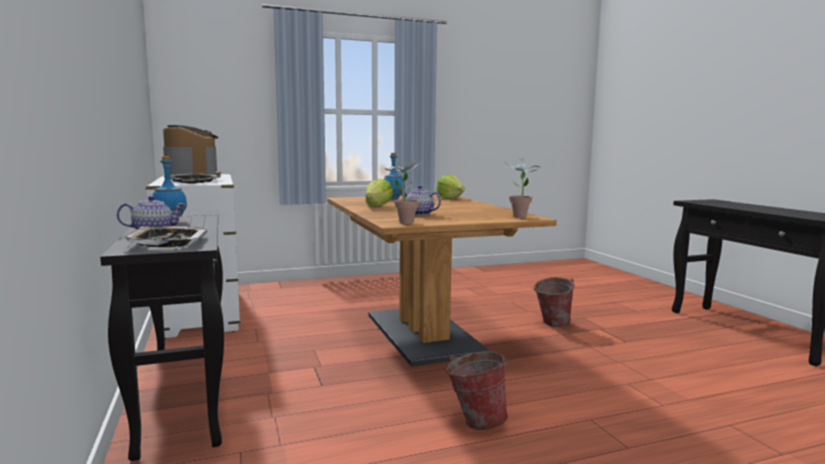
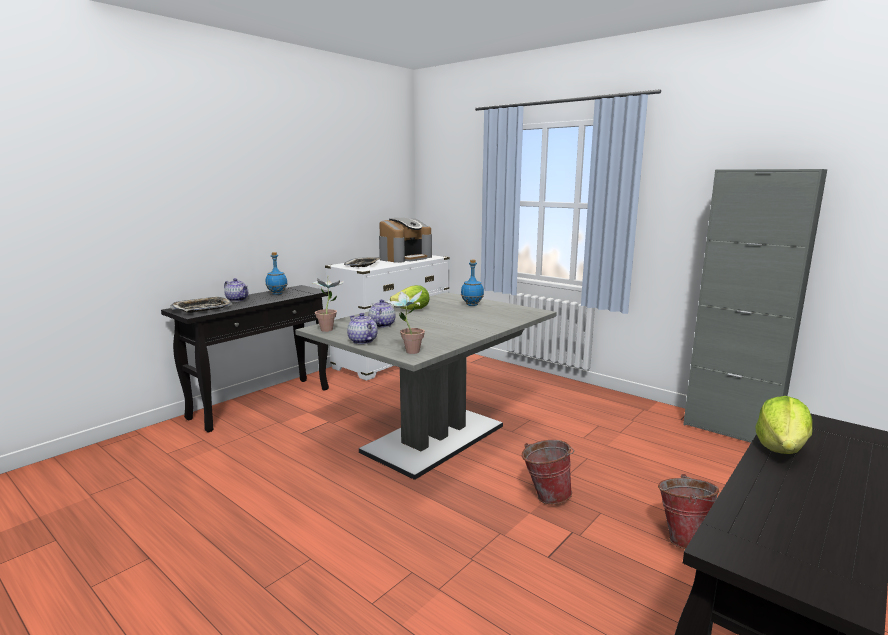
camera: 60 degrees right, 5 degrees up
(423, 333) = (434, 439): brown dining table -> grey dining table
(450, 198) = (515, 316): lettuce -> lettuce (781, 448)
(467, 220) = (362, 341): none -> teapot
(475, 421) = (277, 502): bucket -> bucket (684, 538)
(512, 268) = (730, 430): none -> grey cabinet

